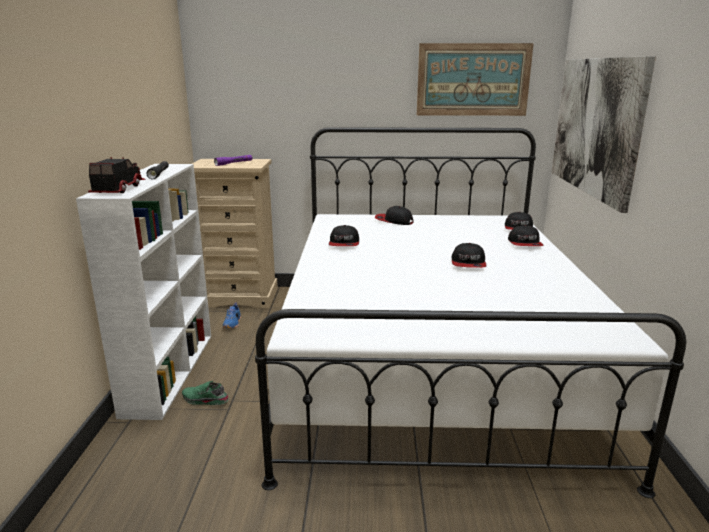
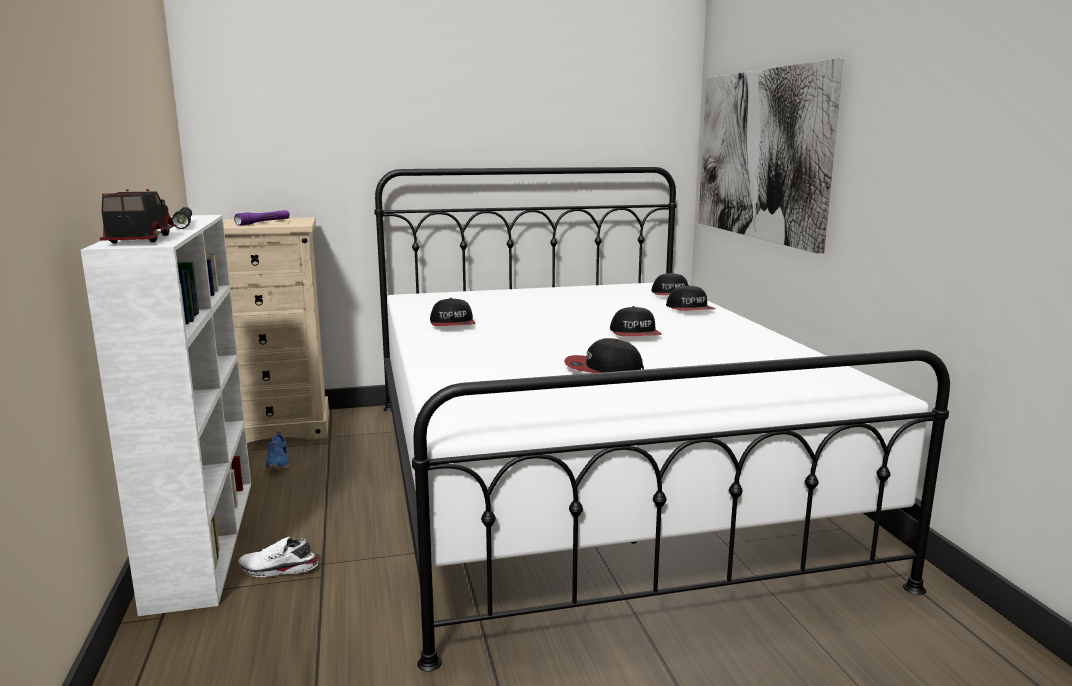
camera: 15 degrees left, 5 degrees down
(204, 400) = (278, 570): green shoe -> white shoe
(393, 221) = (503, 296): cap -> cap (603, 369)
(473, 80) = (592, 104): picture -> none

